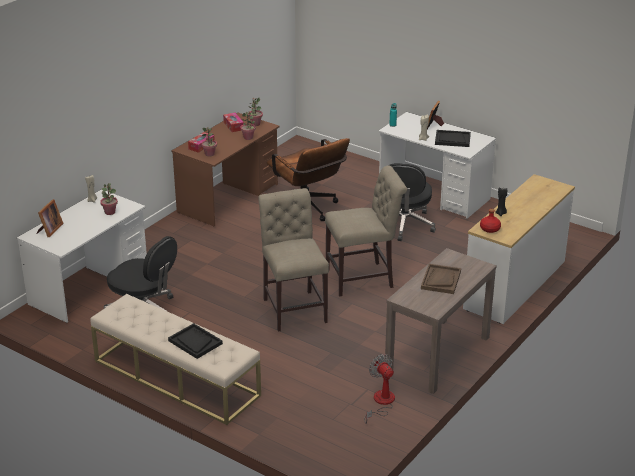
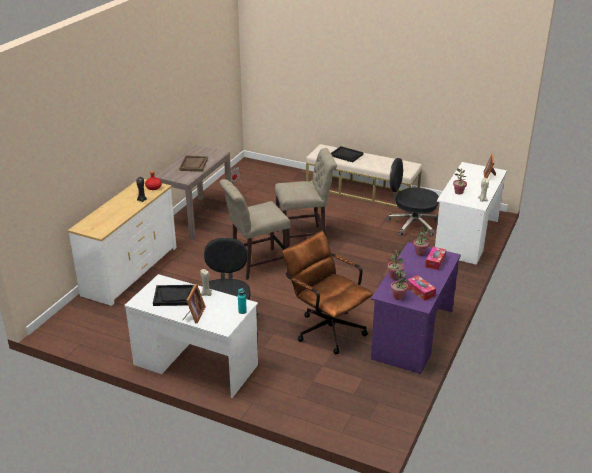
camera: 170 degrees right, 0 degrees up
(228, 198) = (412, 334): brown desk -> purple desk
(294, 308) = (304, 237): beige chair -> beige chair turned 75 degrees counterclockwise

